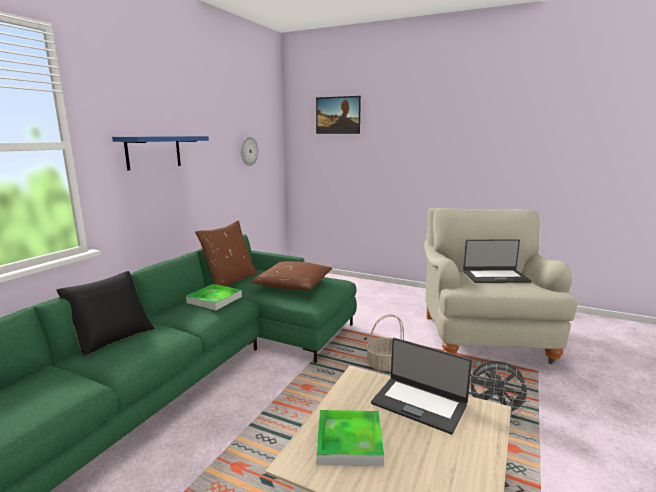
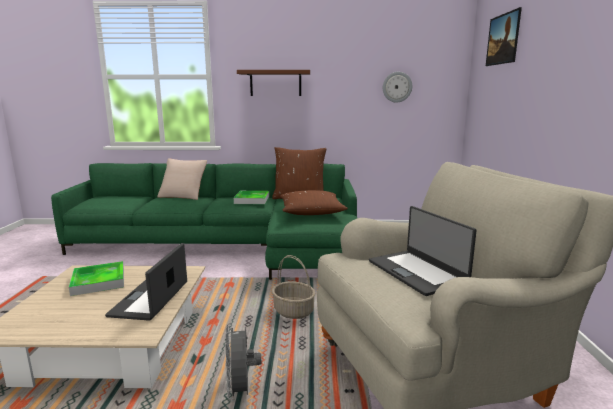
camera: 65 degrees right, 0 degrees up
(111, 335) = (183, 195): black pillow -> beige pillow
(153, 152) = (275, 83): blue shelf -> brown shelf

